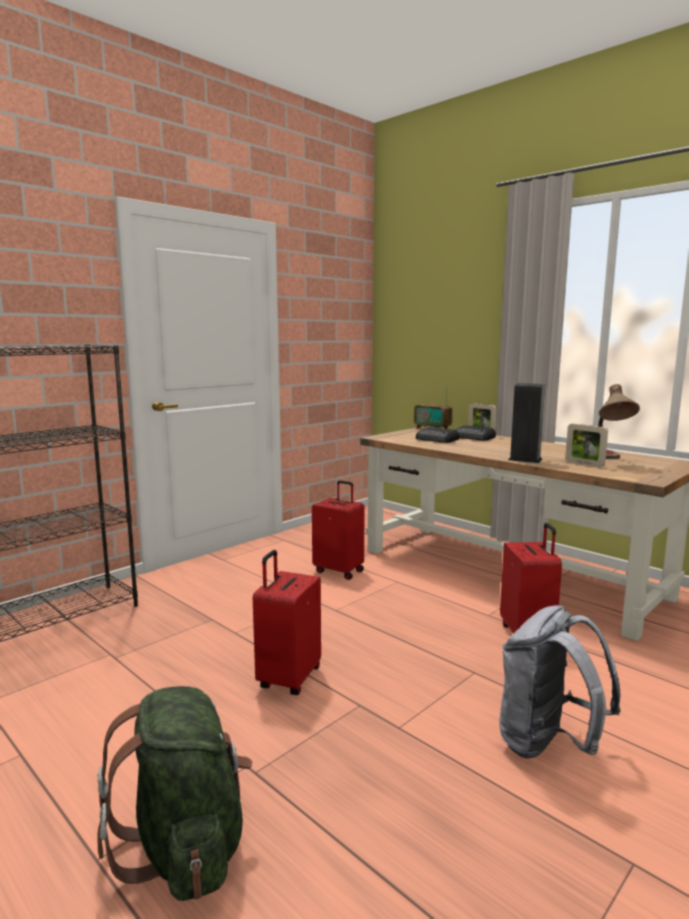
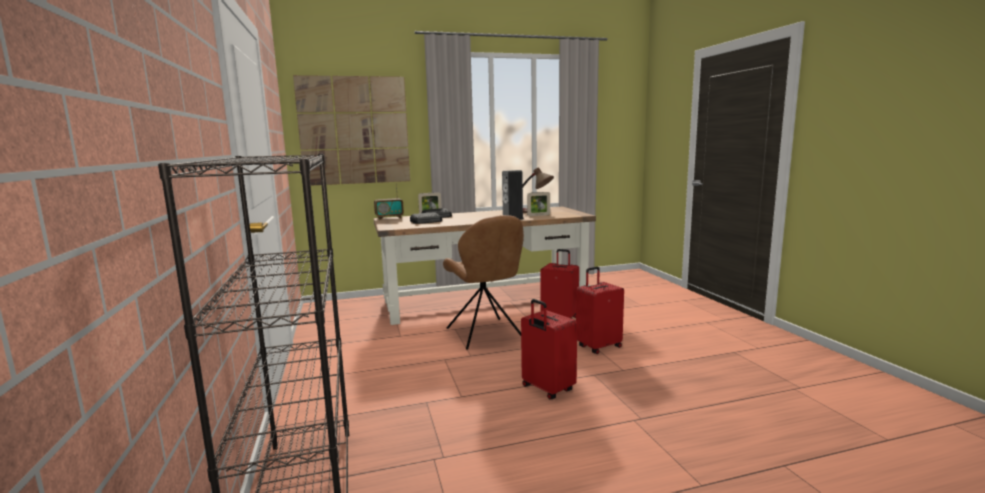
camera: 60 degrees left, 0 degrees up
(186, 846) = (698, 451): green backpack -> none
(339, 571) = (410, 341): red suitcase -> red suitcase (598, 346)
(402, 601) = (485, 334): none -> brown chair
(431, 319) = (354, 130): none -> picture
(548, 745) = (657, 343): grey backpack -> none

